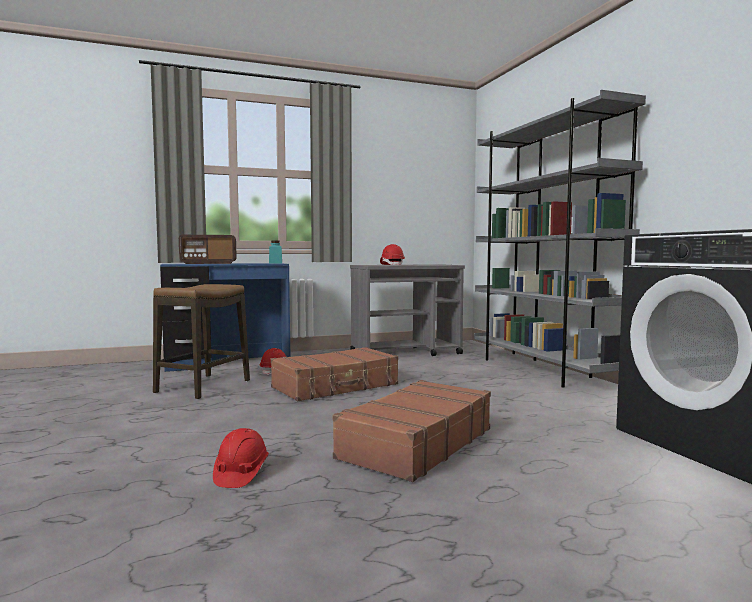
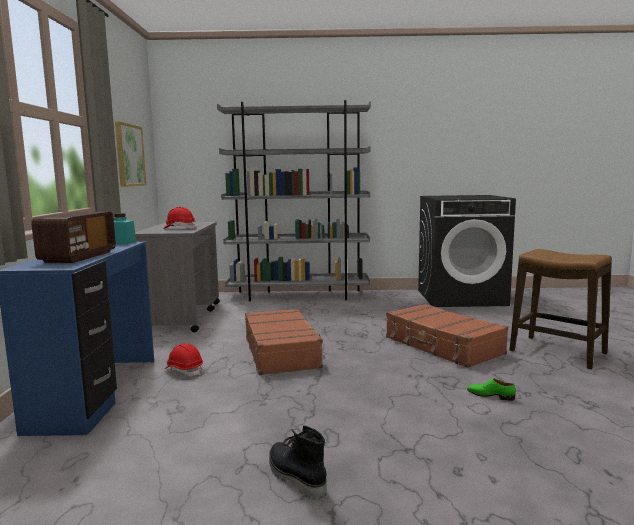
camera: 70 degrees left, 5 degrees up
(84, 416) = (295, 478): none -> black boot
(203, 387) = (216, 408): stool -> stool (558, 352)
(241, 474) = (490, 395): red hard hat -> green shoe
(408, 201) = (129, 155): none -> picture

